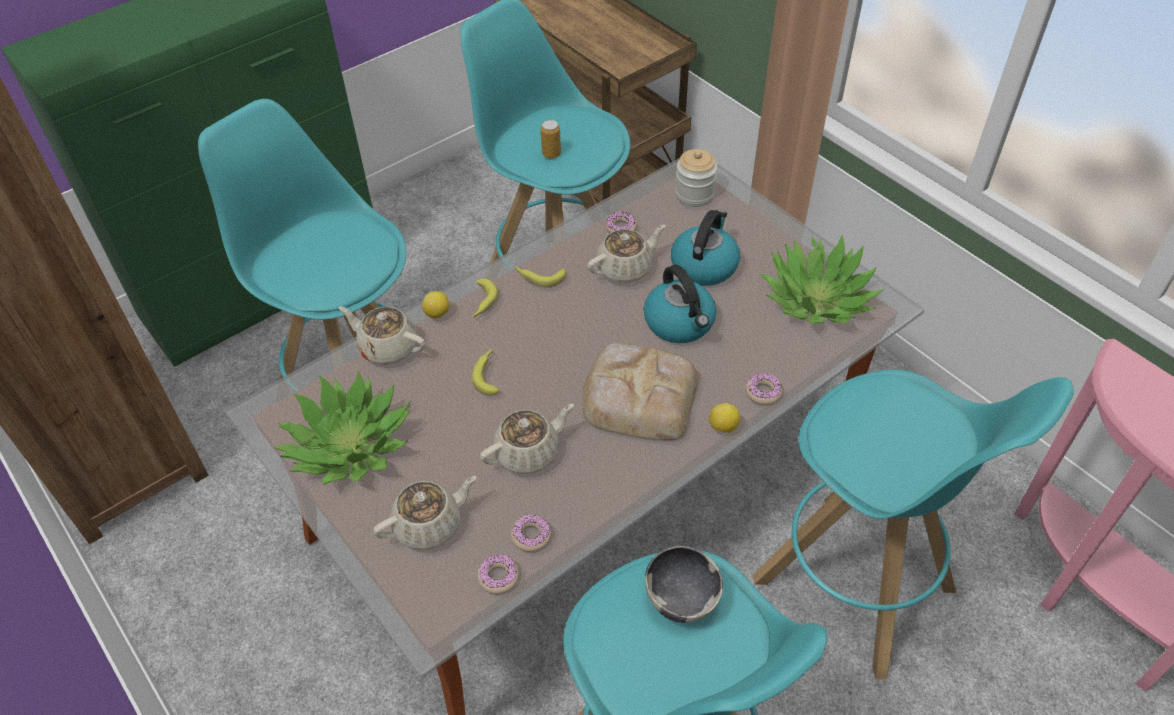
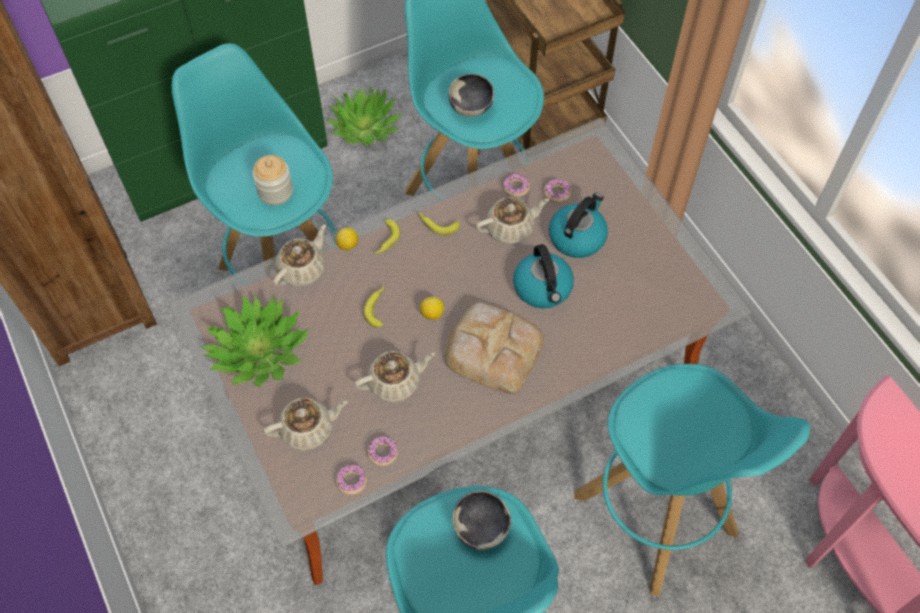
camera: 10 degrees right, 10 degrees up
(387, 347) = (303, 269): beige teapot -> beige teapot turned 90 degrees clockwise
(551, 154) = (471, 107): can -> bowl
(694, 194) = (587, 164): jar -> jar (275, 191)
(723, 427) = (553, 389): lemon -> lemon (432, 314)
(763, 392) = (594, 364): donut -> donut (557, 193)
(816, 298) = (663, 285): potted plant -> potted plant (365, 126)

